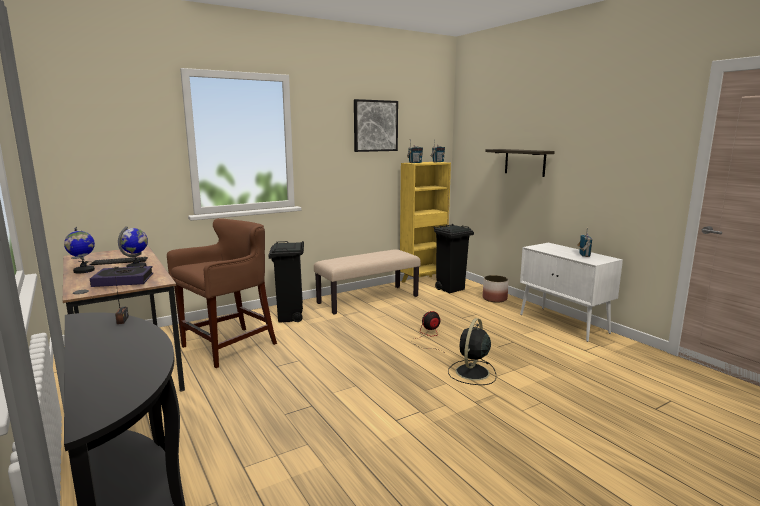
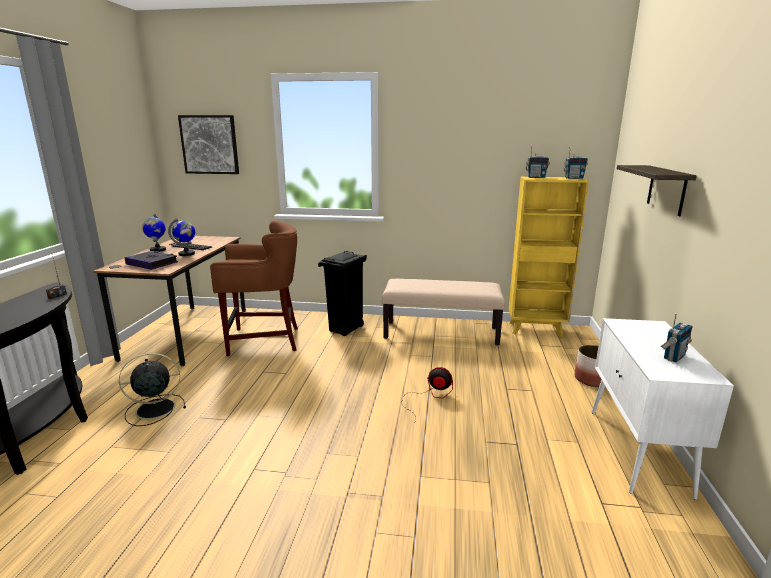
camera: 40 degrees right, 5 degrees up
(375, 126) = (487, 128): picture -> picture (210, 144)
(451, 289) = (554, 348): black trash can -> none
(472, 373) = (402, 458): black fan -> black fan (153, 409)

